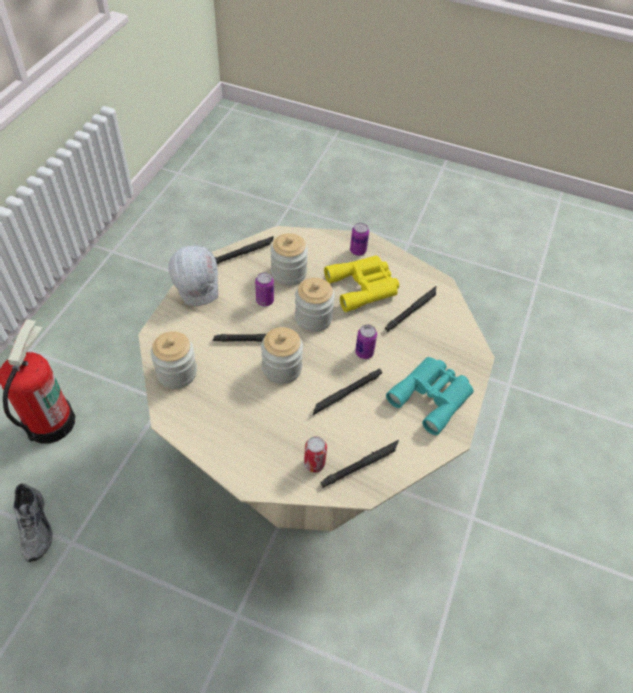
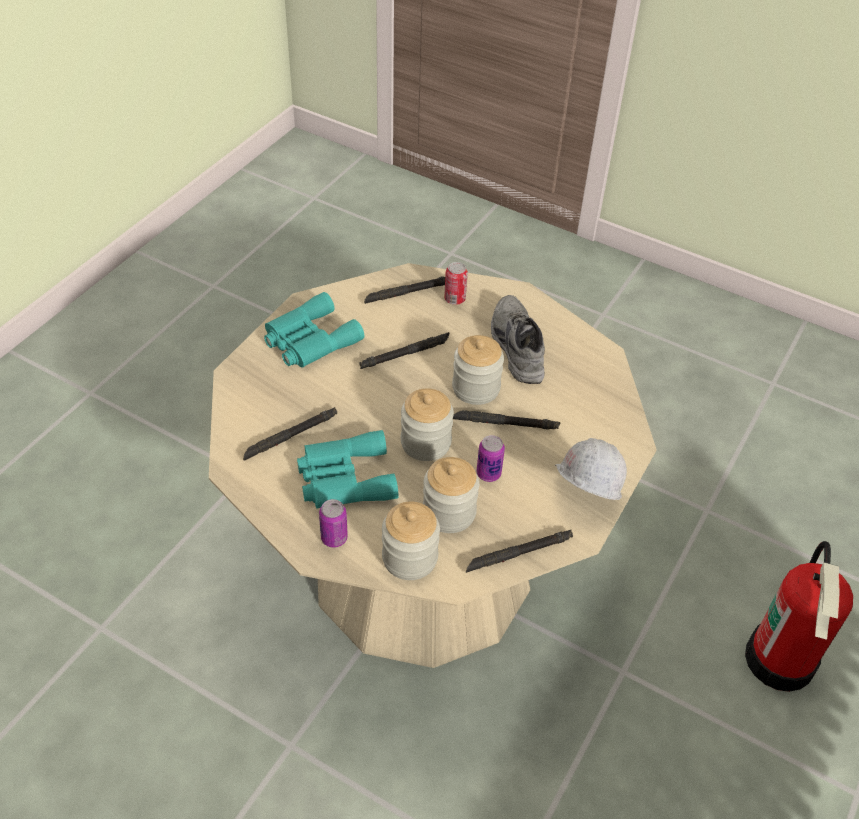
camera: 170 degrees left, 5 degrees down
(36, 525) = (753, 532): grey shoe -> grey shoe (515, 347)
(176, 372) = (601, 397): jar -> jar (410, 558)
(364, 286) = (343, 478): yellow binoculars -> turquoise binoculars
(364, 352) = (371, 393): can -> none

